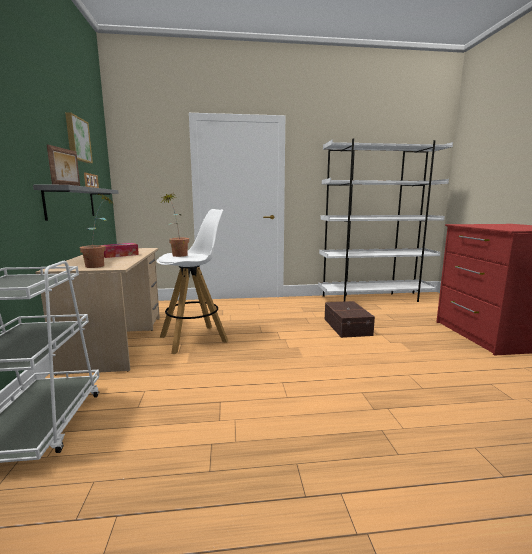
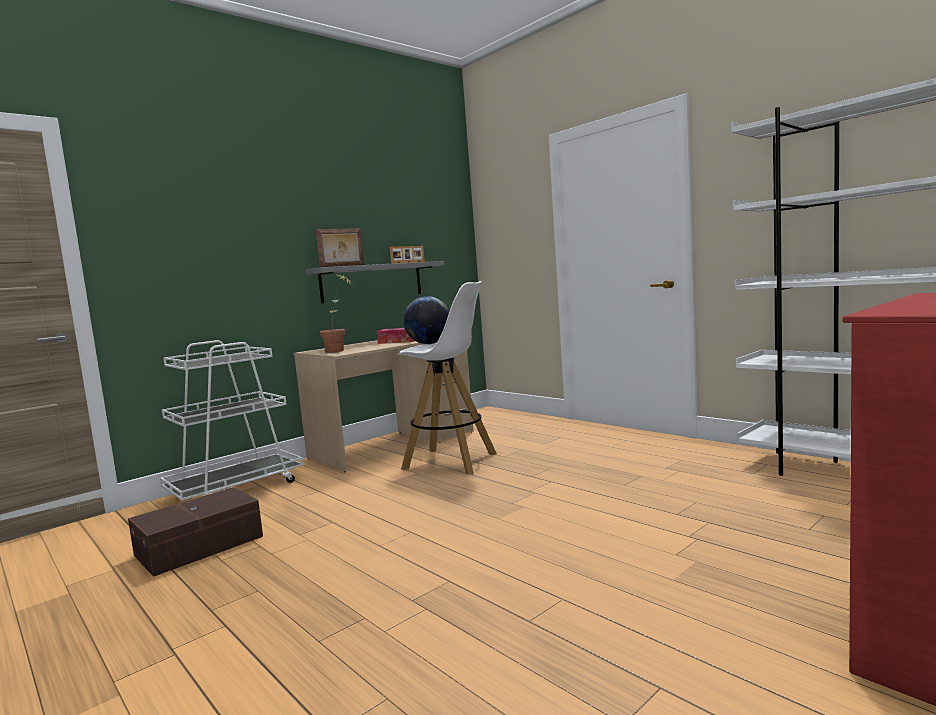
camera: 55 degrees right, 5 degrees down
(77, 139) = (395, 209): picture -> none
(177, 255) = (429, 344): potted plant -> globe
(348, 326) = (673, 508): brown storage box -> brown storage box (201, 546)

